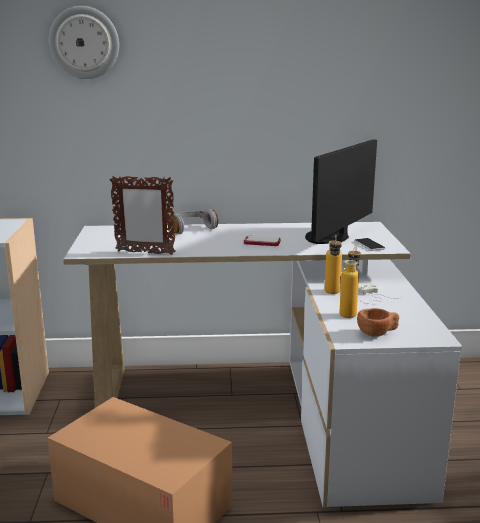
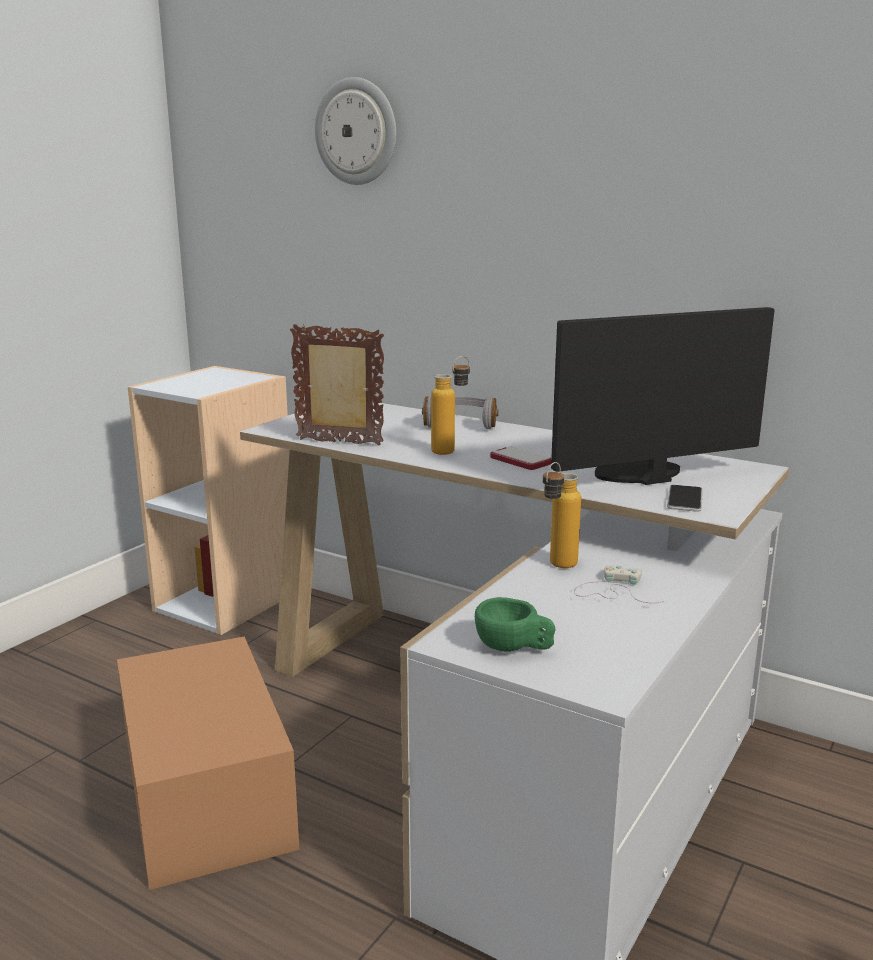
camera: 35 degrees right, 0 degrees up
(145, 253) = (340, 443): picture frame -> picture frame turned 150 degrees clockwise
(349, 312) = (530, 602): bottle -> bottle (451, 450)
(378, 334) = (514, 648): brown cup -> green cup

